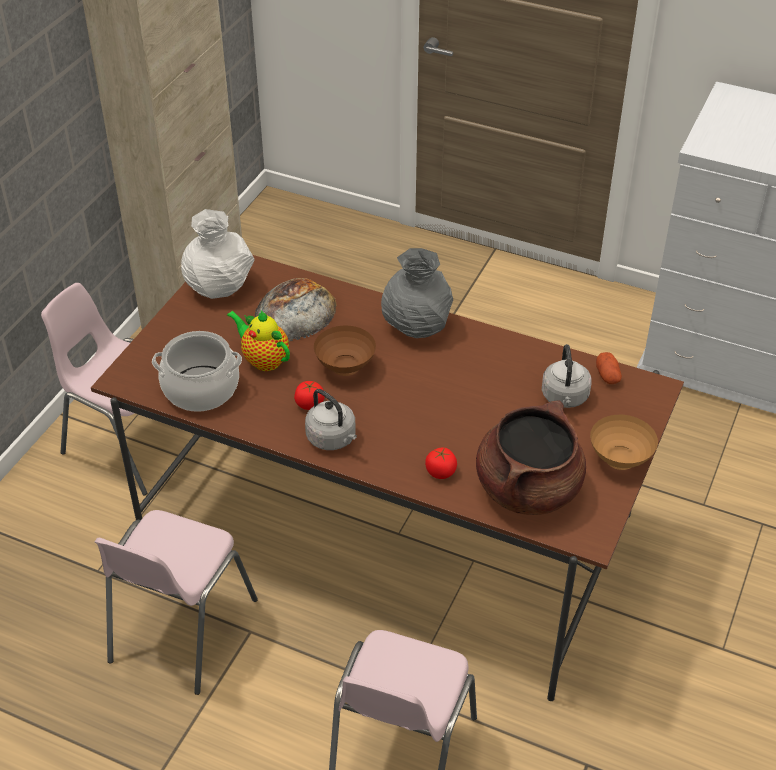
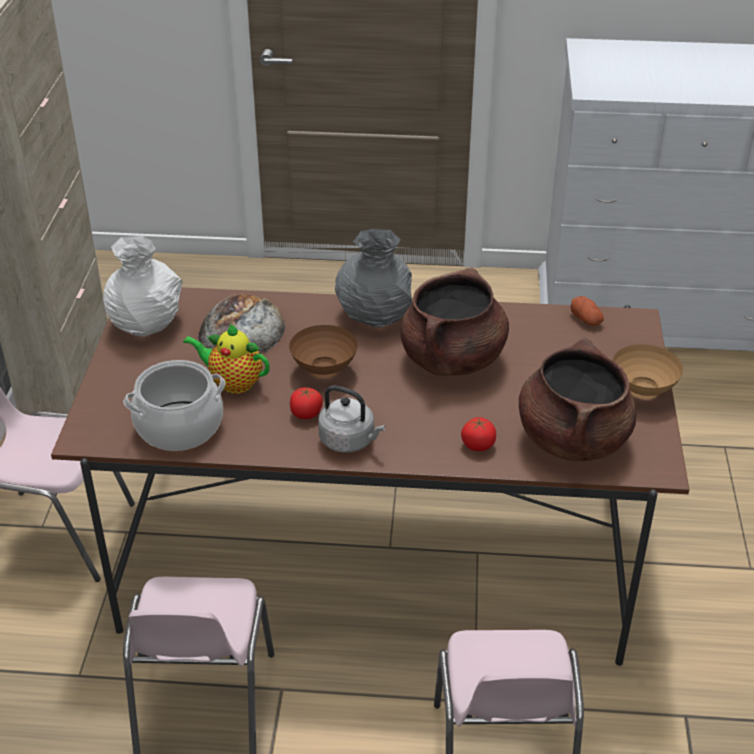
camera: 20 degrees left, 5 degrees down
(462, 385) = (452, 359): none -> brown cooking pot
(565, 398) = (558, 348): grey kettle -> none

